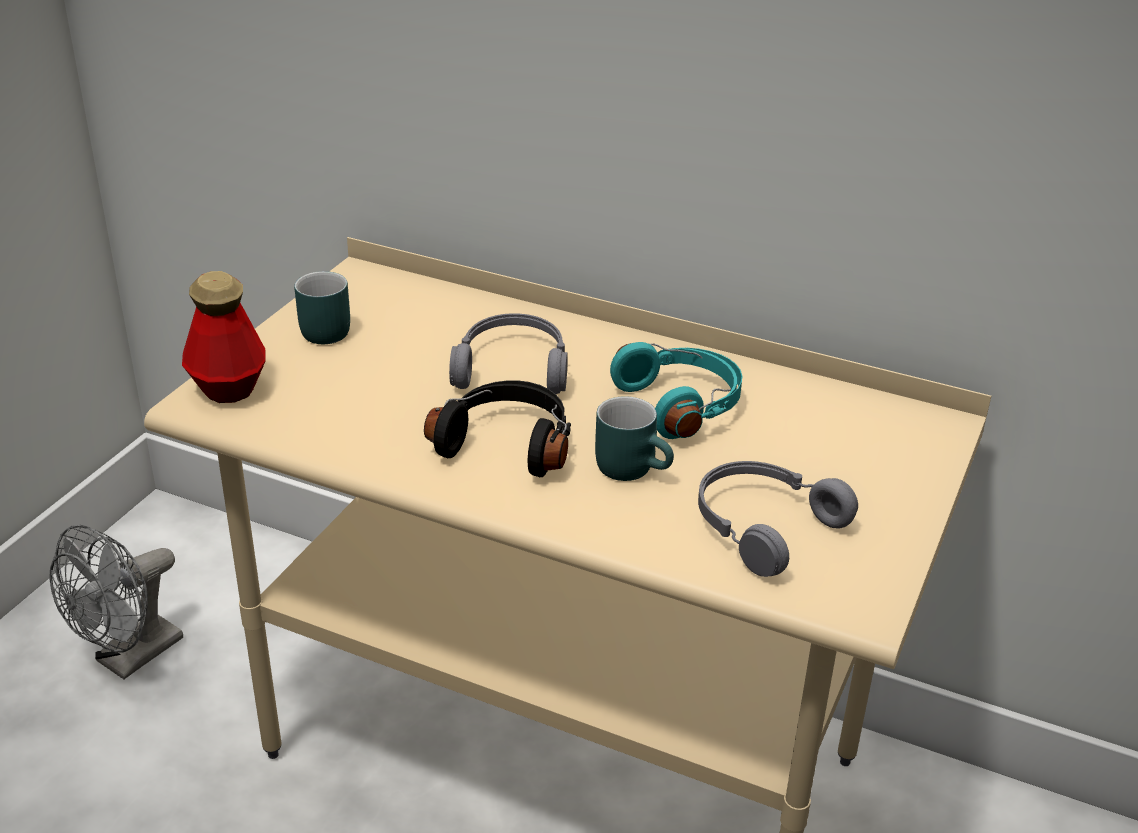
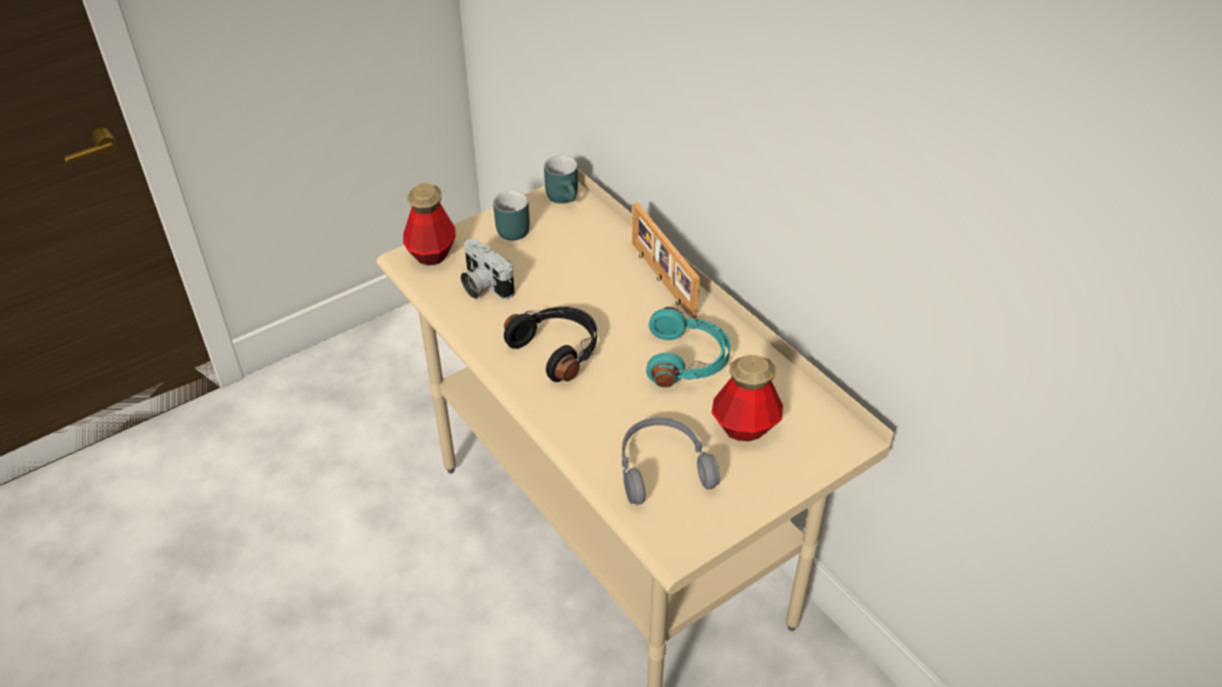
camera: 30 degrees right, 10 degrees up
(130, 658) = (409, 378): grey fan -> none
(337, 403) = (483, 285): none -> camera
(512, 367) = (604, 295): grey headphones -> none
(569, 332) = (661, 279): none -> picture frame
(634, 468) = (618, 396): turquoise mug -> turquoise mug (566, 197)
(816, 451) = (745, 427): none -> bottle

